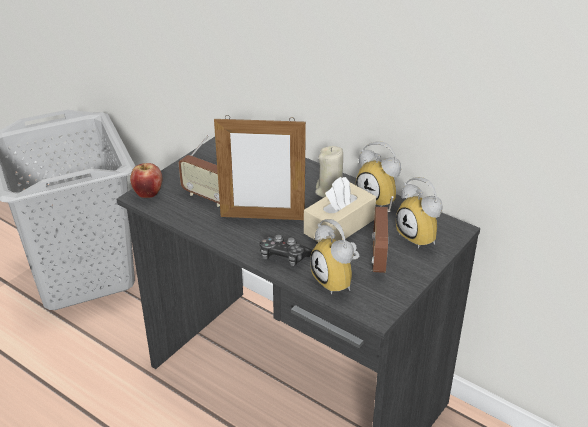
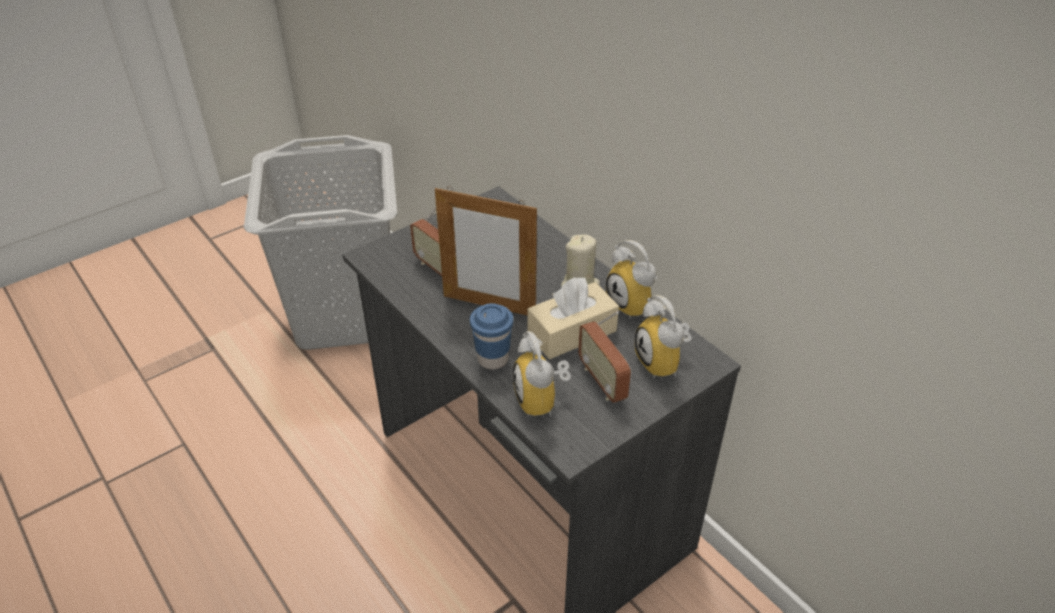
camera: 15 degrees right, 5 degrees up
(148, 194) = (377, 254): apple -> none
(283, 257) = (493, 359): game controller -> blue cup
(379, 258) = (602, 381): radio -> radio turned 45 degrees counterclockwise

